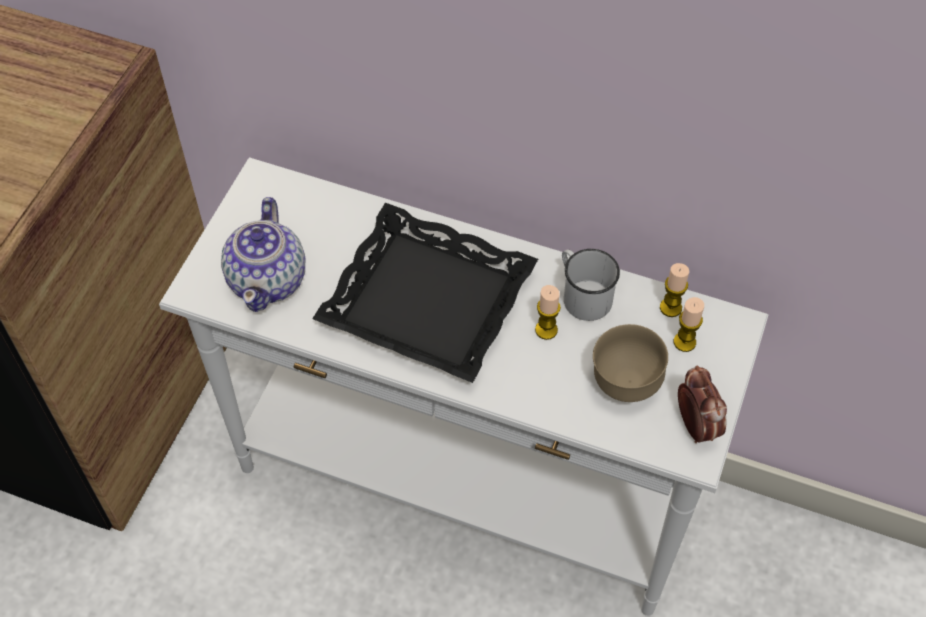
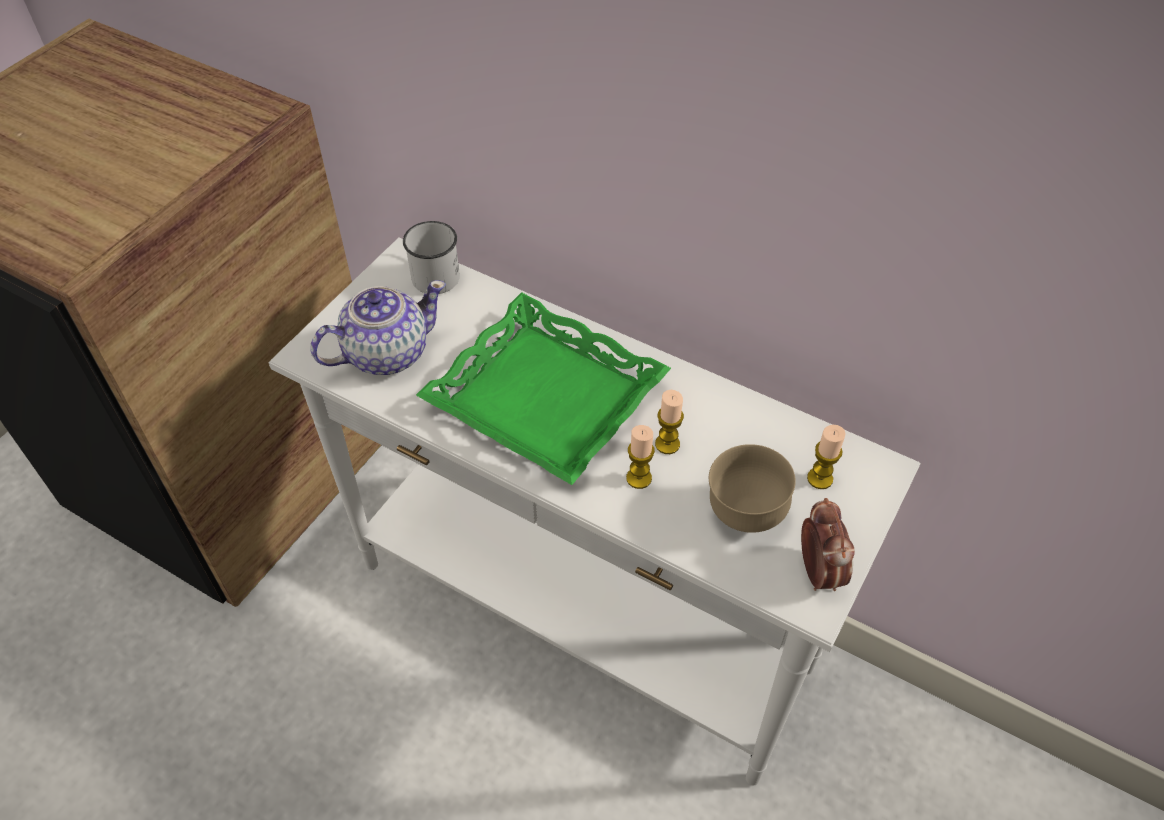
camera: 10 degrees right, 5 degrees down
(268, 279) = (385, 353): teapot -> teapot turned 135 degrees counterclockwise
(426, 302) = (544, 398): black tray -> green tray
(582, 295) = (714, 414): white mug -> white mug (433, 272)
(670, 308) = (810, 440): candle -> candle (639, 478)

